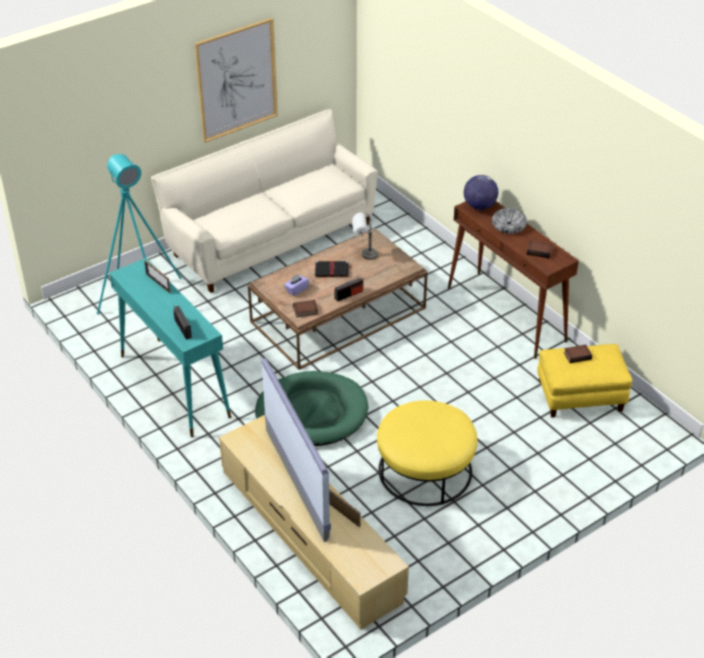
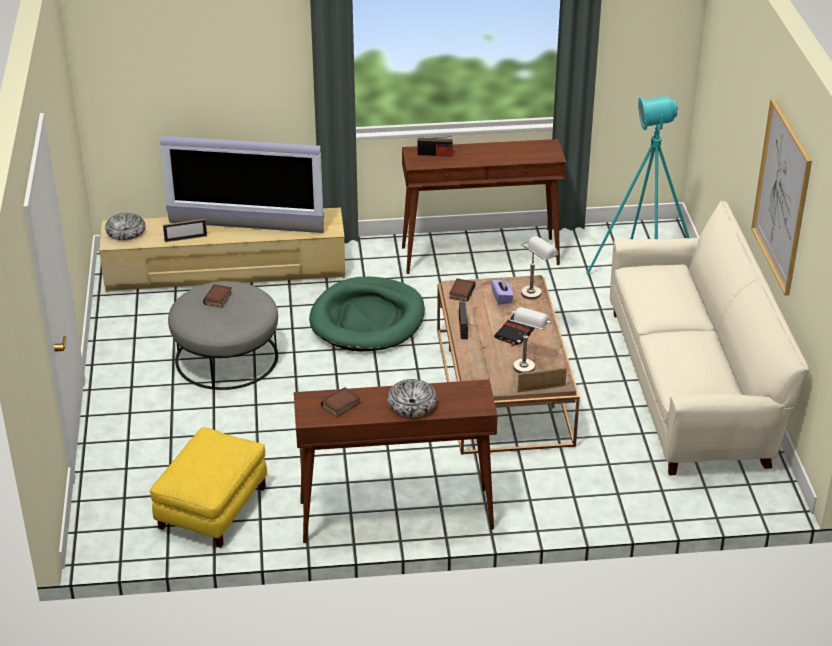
camera: 120 degrees right, 5 degrees down
(158, 283) = (516, 158): picture frame -> picture frame (541, 388)
(174, 385) = (481, 255): turquoise console table -> brown console table
(274, 278) = (536, 290): none -> grey table lamp
(365, 564) = (126, 232): none -> bowl
(425, 470) = (226, 358): yellow ottoman -> grey ottoman
(479, 206) = (471, 398): globe -> none
(577, 355) = (220, 456): book -> book (218, 299)

